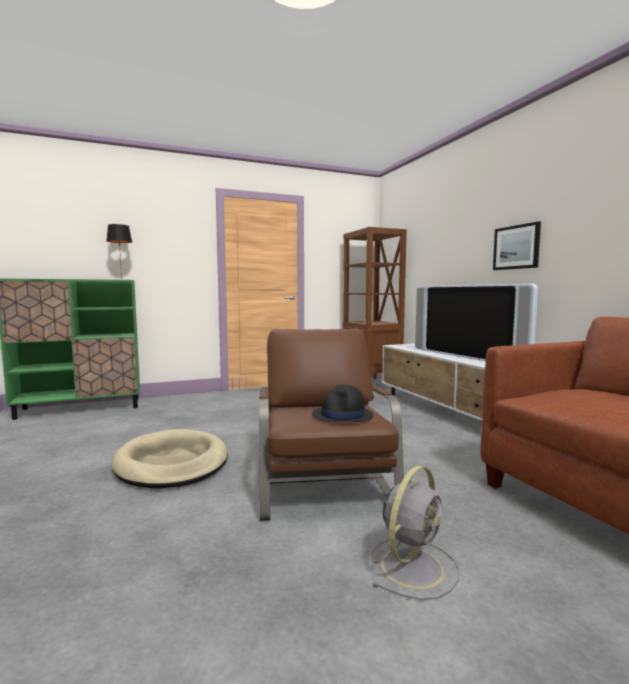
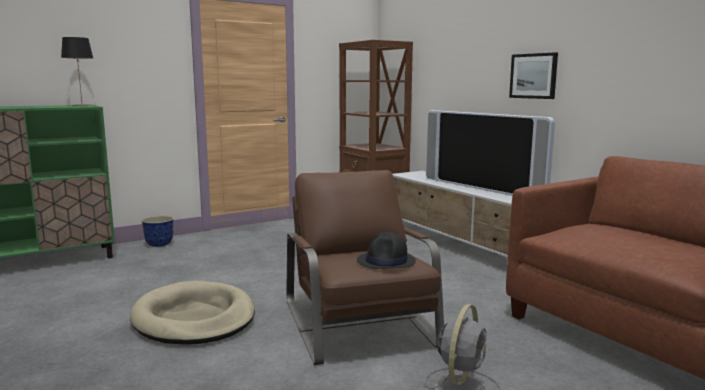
camera: 10 degrees left, 5 degrees up
(180, 399) = (159, 244): none -> planter

